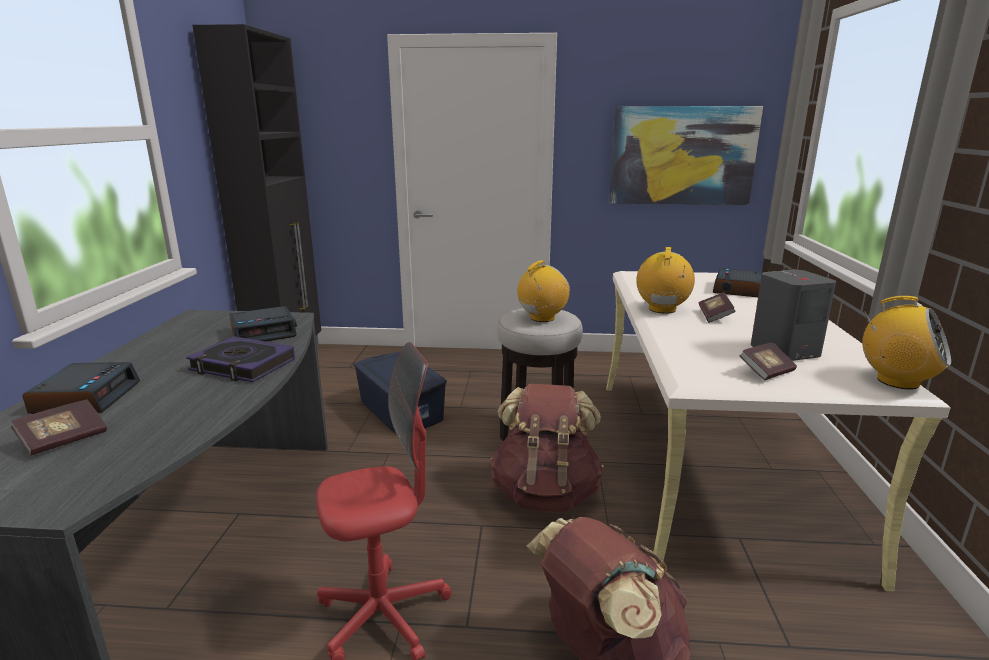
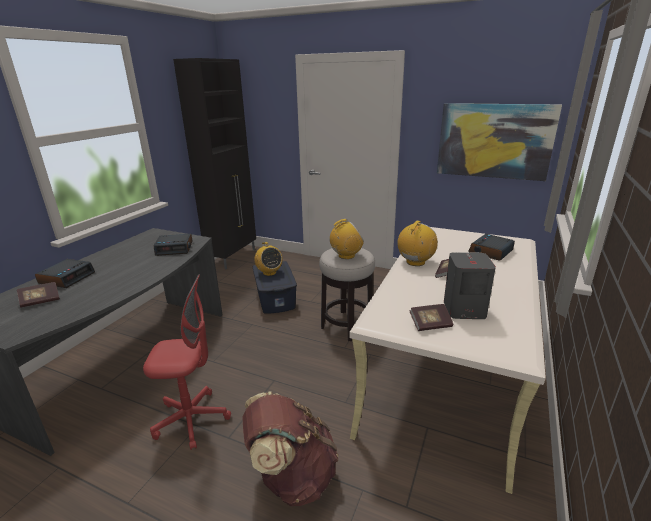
camera: 20 degrees right, 5 degrees up
(243, 365) = (147, 269): book -> none
(545, 494) = (323, 369): brown backpack -> none
(897, 381) = (520, 349): radio -> radio (269, 272)

